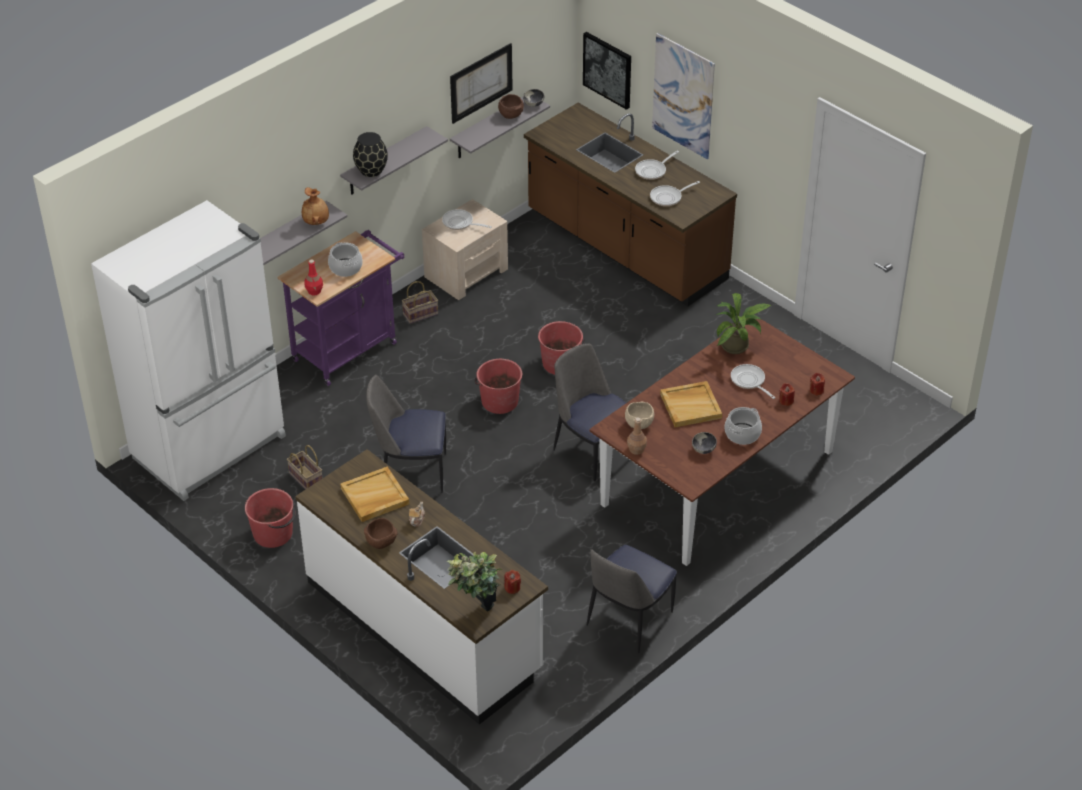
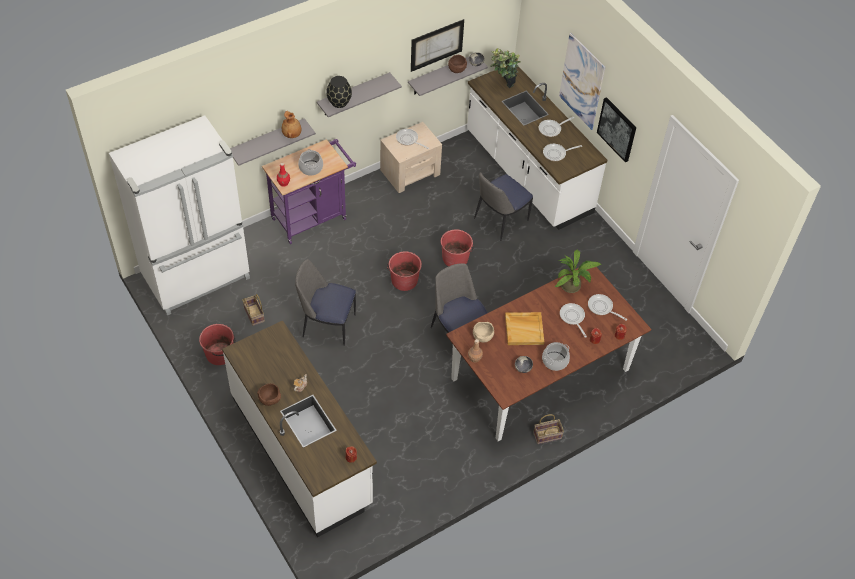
camera: 10 degrees right, 10 degrees up
(374, 497) = (276, 361): beige tray -> none
(421, 313) = (369, 199): basket -> basket (547, 435)
(477, 615) = (319, 474): potted plant -> potted plant (503, 89)
(608, 69) = (536, 46): picture -> picture (617, 129)
(625, 247) = (527, 173): brown counter -> white counter
(628, 621) = (444, 477): chair -> chair (500, 220)
(783, 363) = (602, 308): none -> frying pan

